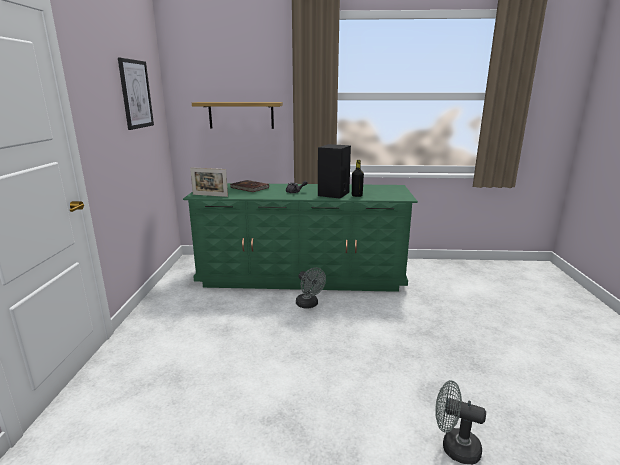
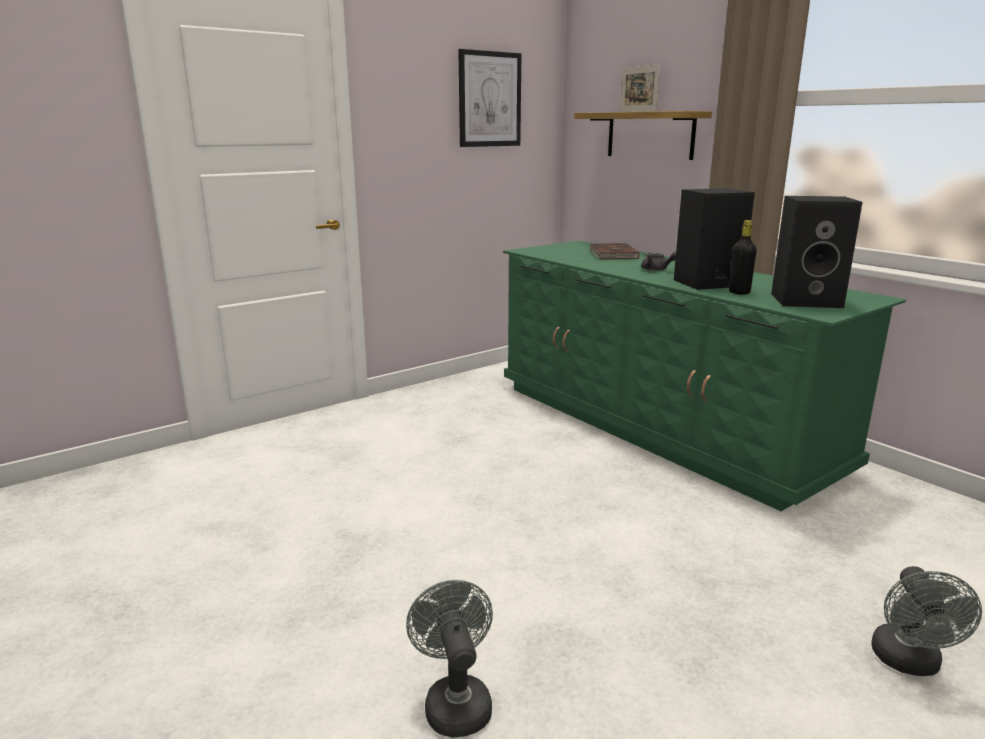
camera: 50 degrees right, 0 degrees up
(210, 195) = (539, 253): picture frame -> picture frame (637, 111)
(309, 305) = (598, 461): grey fan -> grey fan (909, 663)
(385, 193) = (807, 300): none -> black speaker

